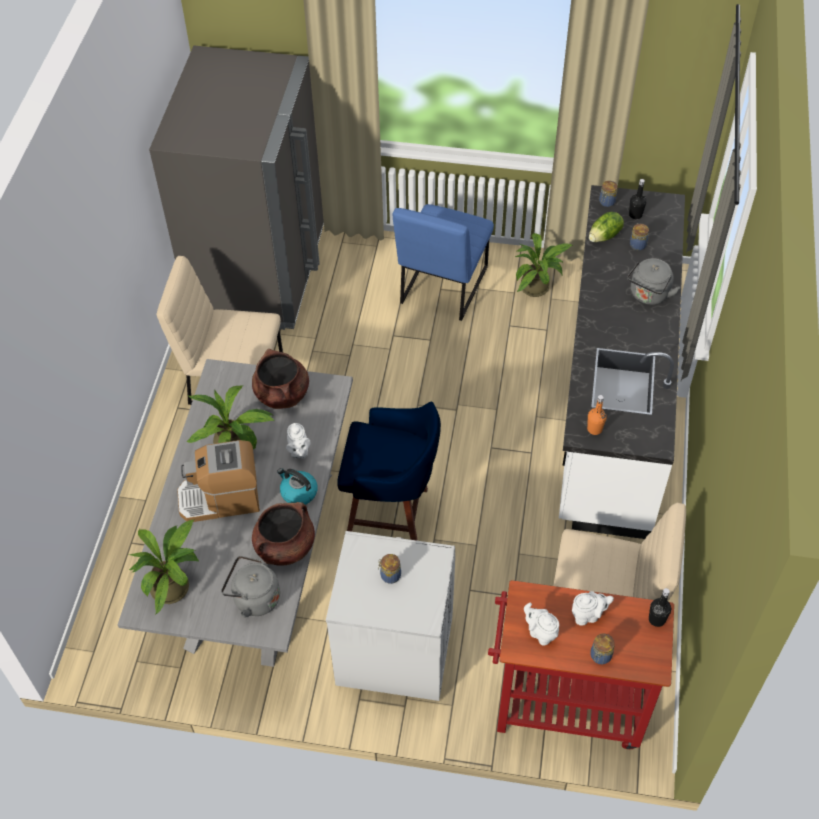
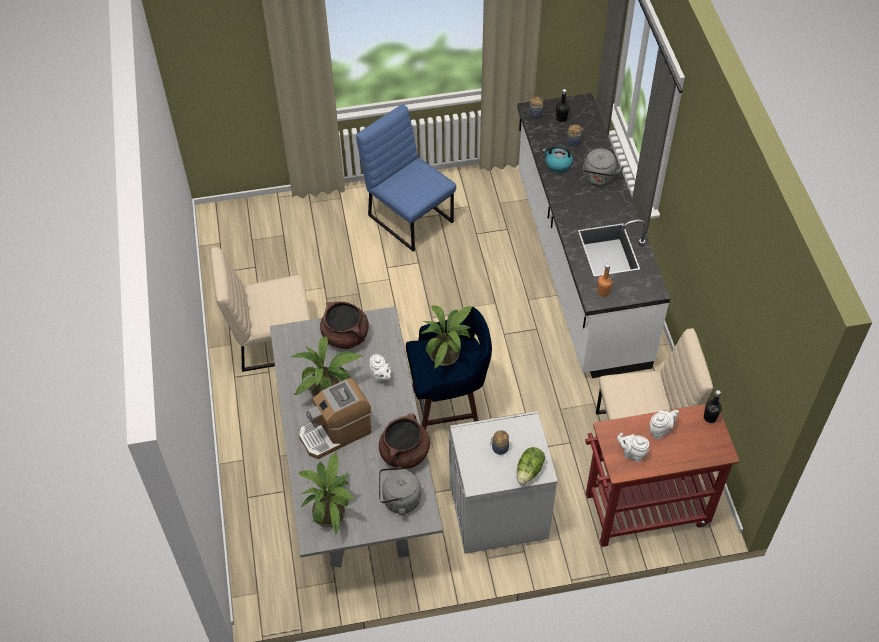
camera: 20 degrees left, 0 degrees up
(260, 272) = (252, 246): grey fridge -> none
(298, 492) = (395, 409): kettle -> kettle (558, 164)
(442, 286) = (409, 216): blue chair -> blue chair turned 135 degrees clockwise
(538, 287) = (486, 196): potted plant -> potted plant (448, 354)
(600, 656) = (682, 456): jar -> none
(605, 236) = (545, 141): lettuce -> lettuce (529, 471)

